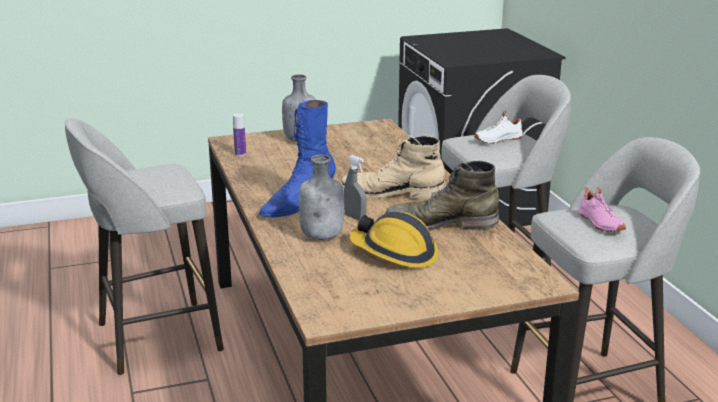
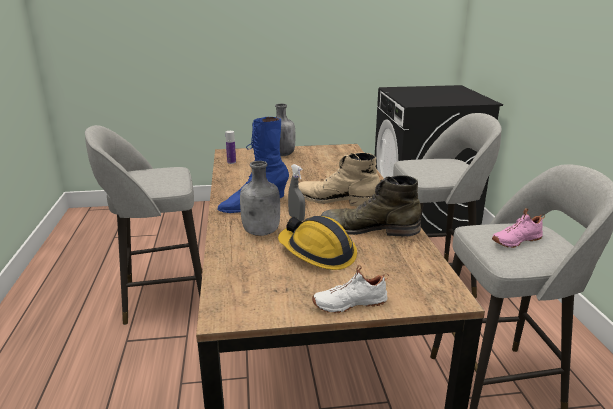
camera: 10 degrees right, 0 degrees up
(497, 139) = (438, 163): white shoe -> white shoe (349, 303)
(599, 223) = (515, 240): pink shoe -> pink shoe turned 75 degrees clockwise

